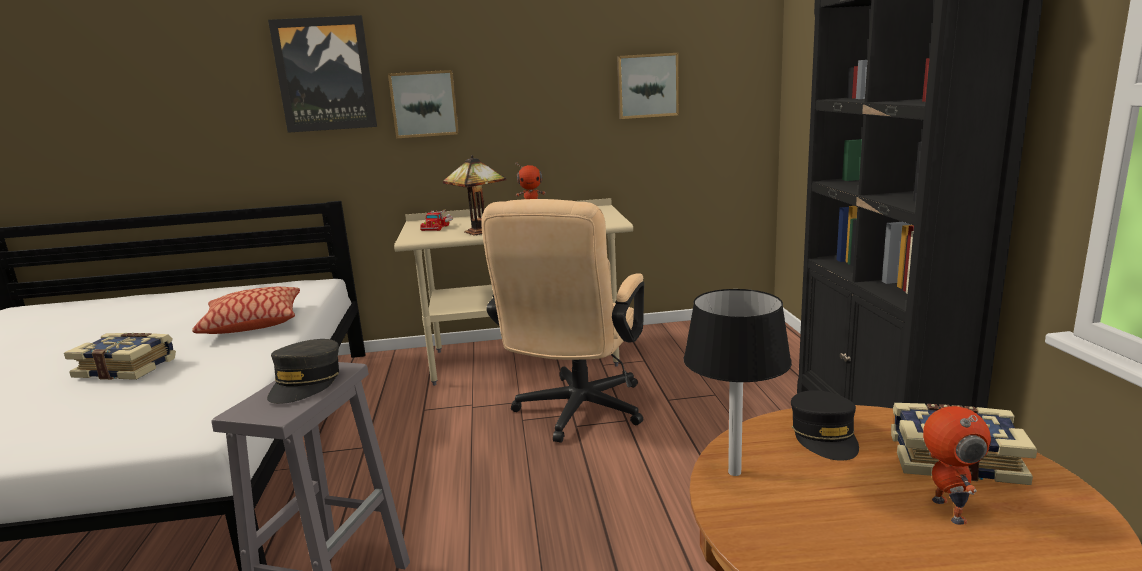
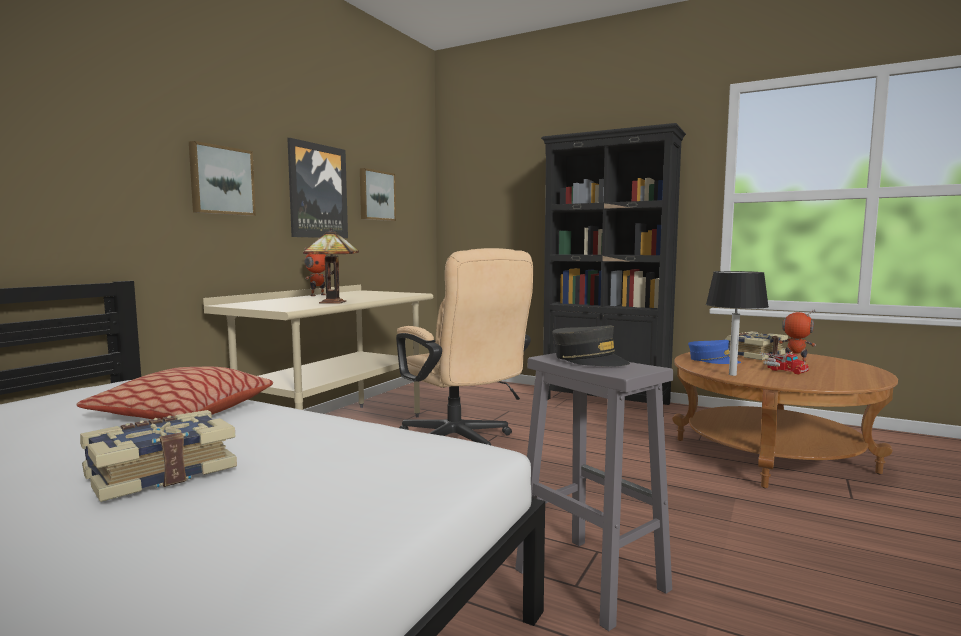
camera: 55 degrees left, 10 degrees down
(325, 74) = (117, 126): picture -> picture (317, 191)
(437, 226) = (269, 304): toy truck -> toy truck (781, 370)
(824, 436) = (712, 360): black cap -> blue cap

